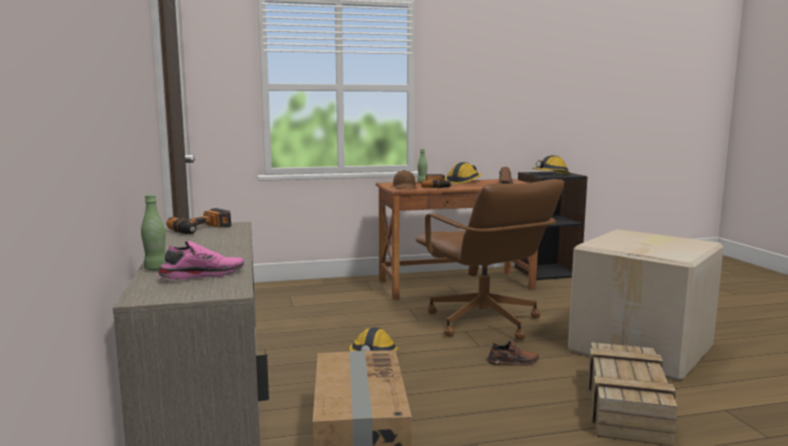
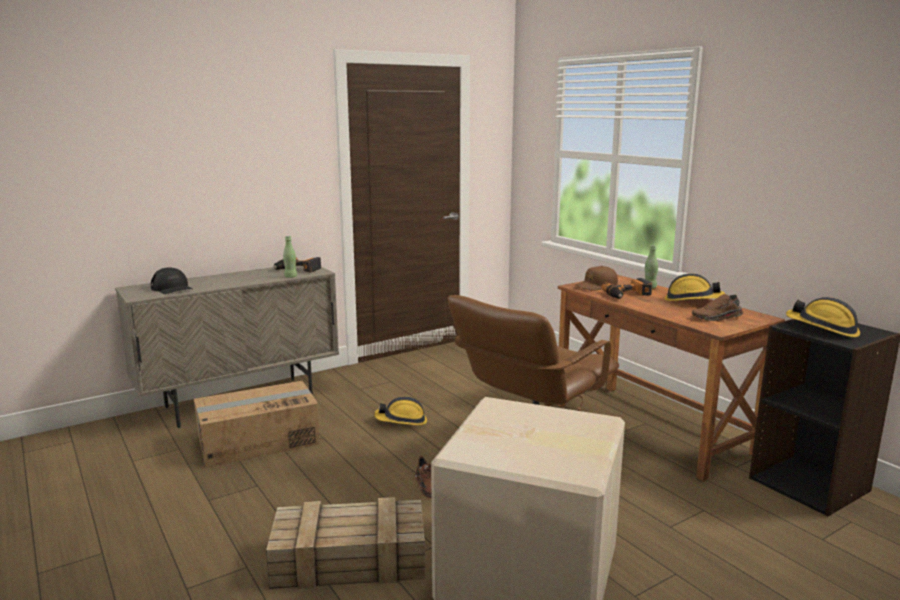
camera: 70 degrees right, 5 degrees up
(156, 268) = (187, 280): green bottle -> green bottle (290, 277)
(202, 275) = (172, 288): pink shoe -> black cap

